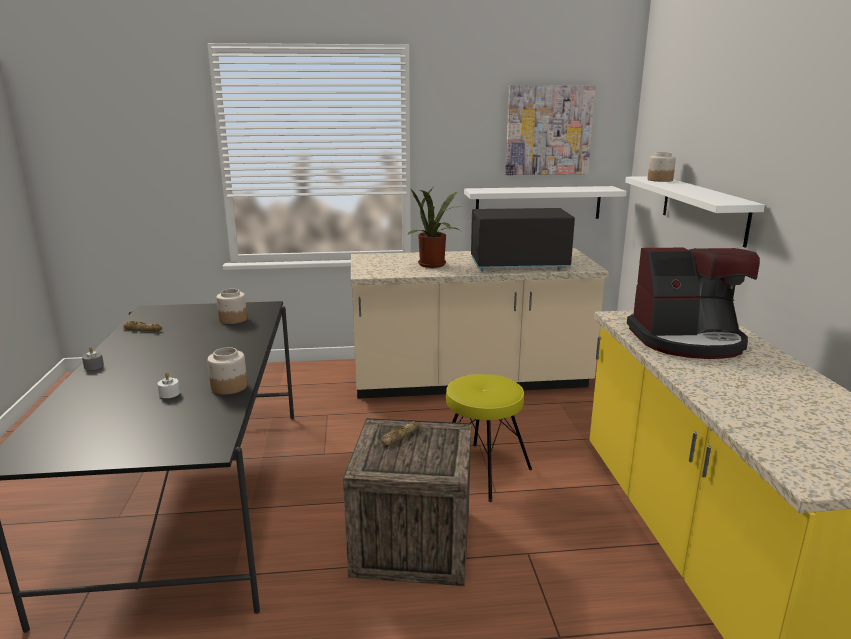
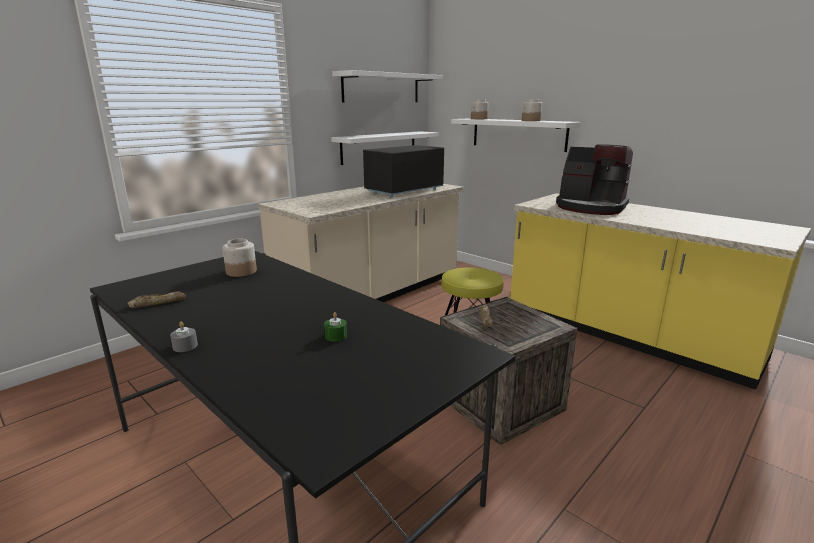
camera: 40 degrees left, 0 degrees up
(169, 393) = (336, 336): white candle -> green candle
(228, 387) = (375, 314): jar -> jar (530, 120)
(434, 265) = (349, 199): potted plant -> none
(548, 130) = (381, 88): picture -> white shelf
(687, 340) = (590, 207): coffee machine -> coffee machine turned 75 degrees clockwise

